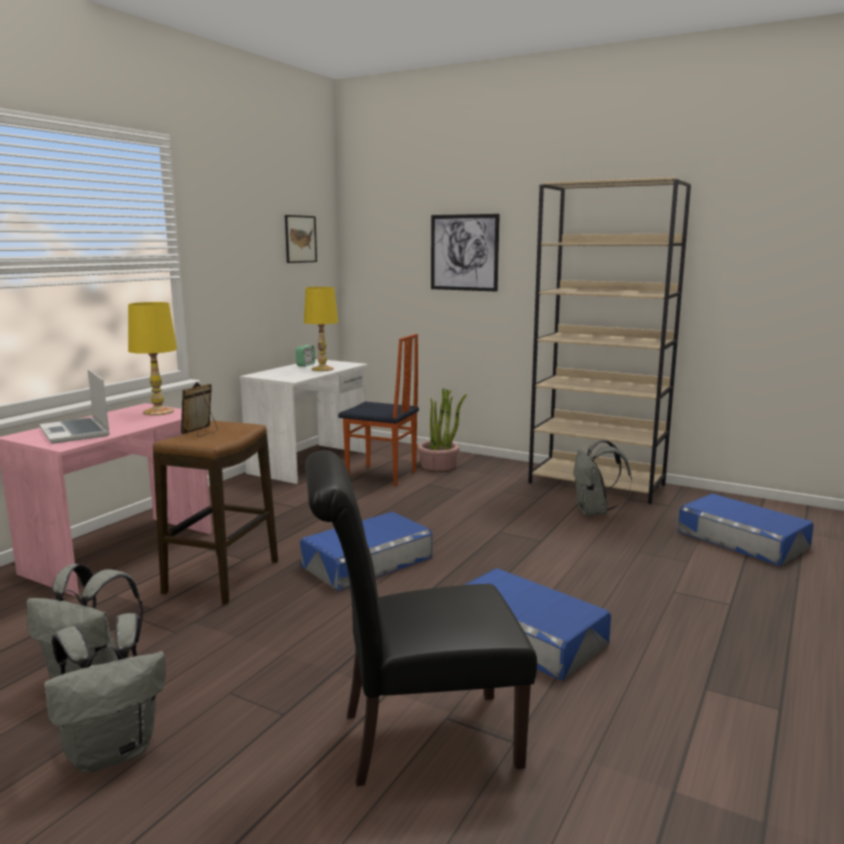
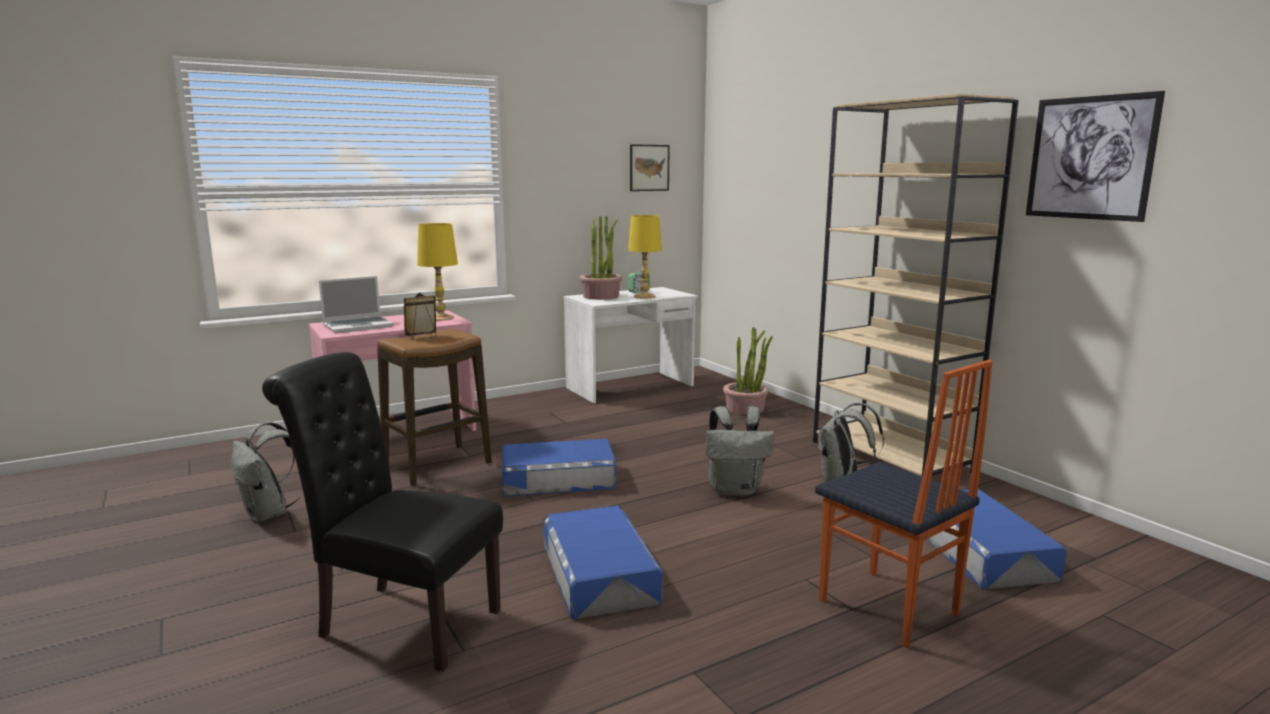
camera: 30 degrees right, 0 degrees up
(76, 432) = (358, 326): laptop -> laptop turned 120 degrees counterclockwise
(113, 750) = (224, 561): grey backpack -> grey backpack (735, 490)
(280, 373) = (601, 296): none -> potted plant
(381, 476) = (676, 409): chair -> chair (887, 608)
(464, 252) = (799, 183): picture -> picture (1090, 158)

